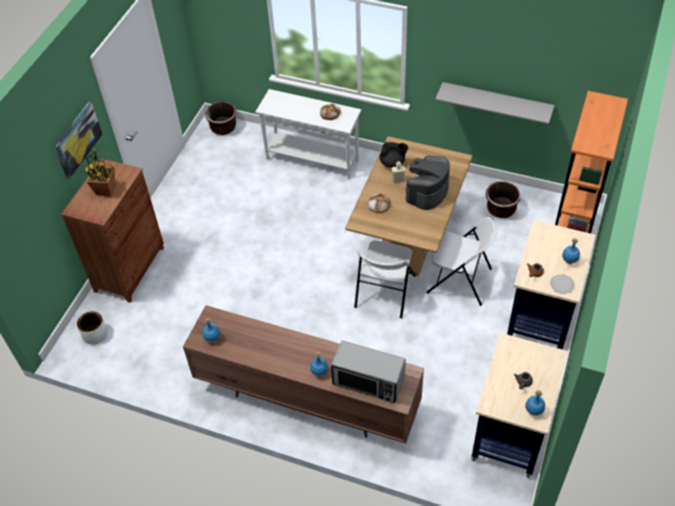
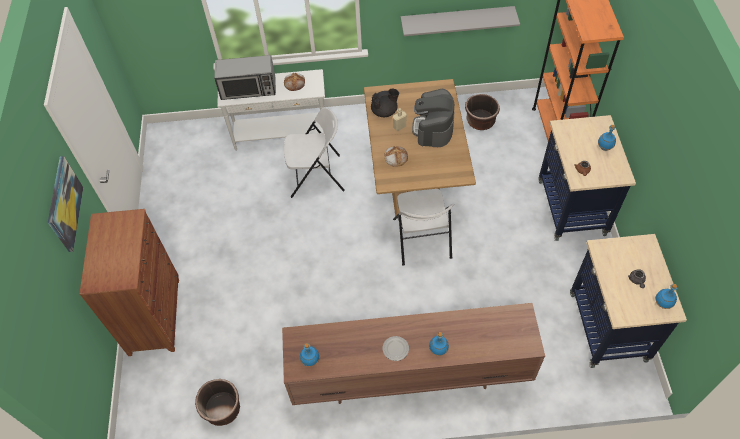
camera: 25 degrees left, 5 degrees up
(95, 334) = (154, 401): white planter -> none
(106, 190) = (117, 247): potted plant -> none
(223, 127) = (173, 133): brown planter -> brown planter (222, 409)
(368, 381) = (490, 338): microwave -> microwave (248, 88)
(459, 280) = (482, 202): white chair -> white chair (315, 176)
(562, 285) = (612, 173): plate -> plate (395, 349)

